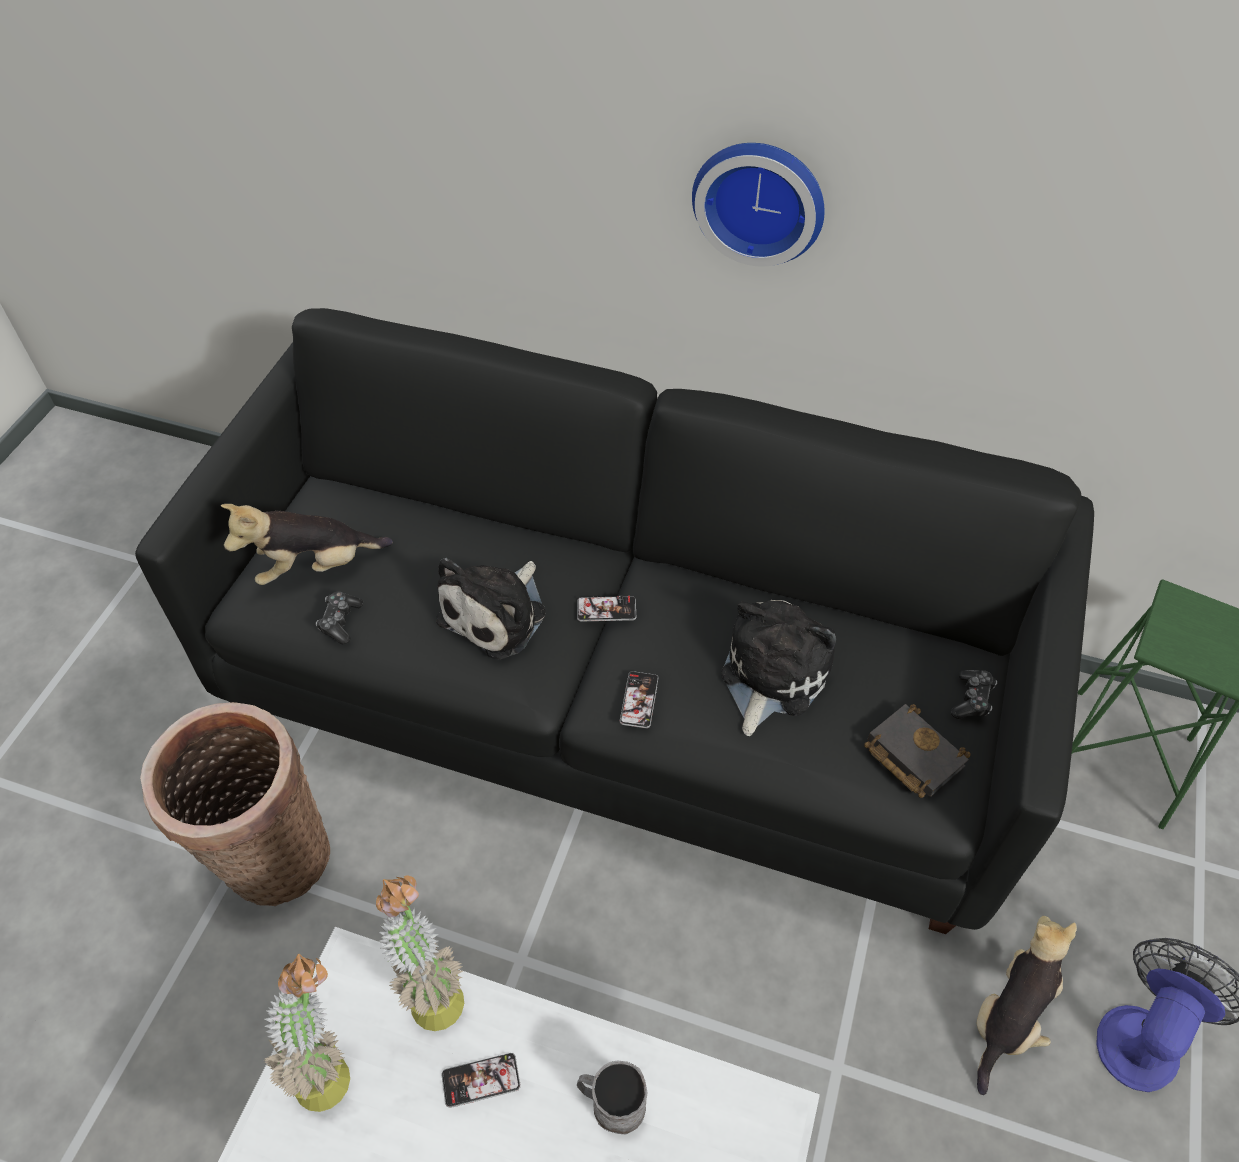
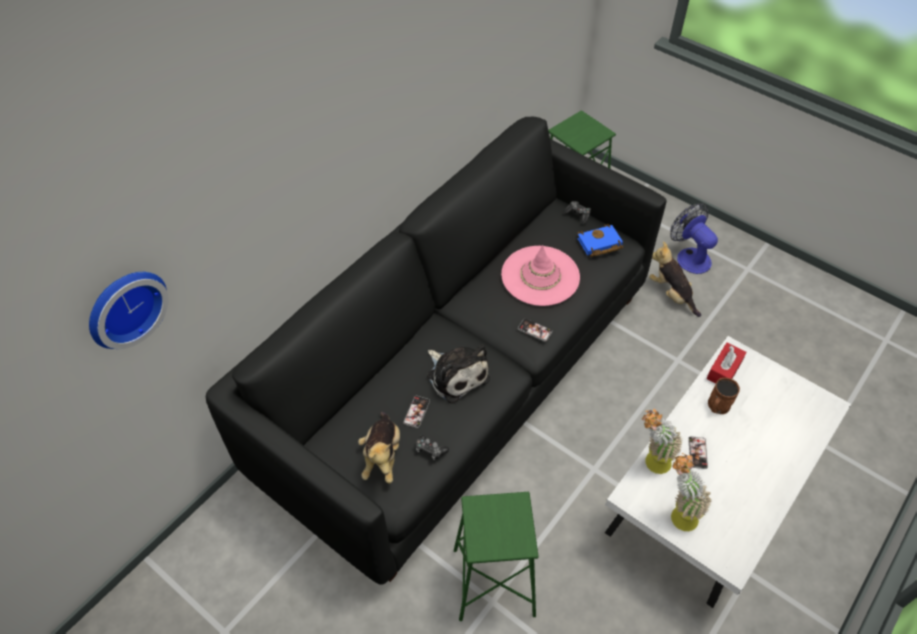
camera: 70 degrees left, 0 degrees up
(269, 855) = (494, 582): basket -> green stool
(606, 609) = (473, 328): phone -> phone (416, 412)
(611, 1103) = (717, 406): grey mug -> brown mug
(716, 1102) = (724, 370): none -> red tissue box
(760, 199) = (387, 113): wall clock -> wall clock (124, 306)
(771, 674) = (540, 276): plush toy -> pink hat
(910, 754) = (599, 244): black book -> blue book

